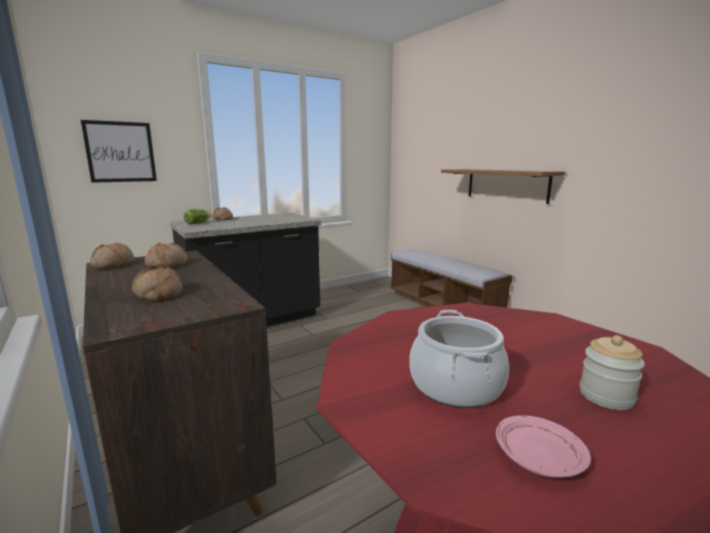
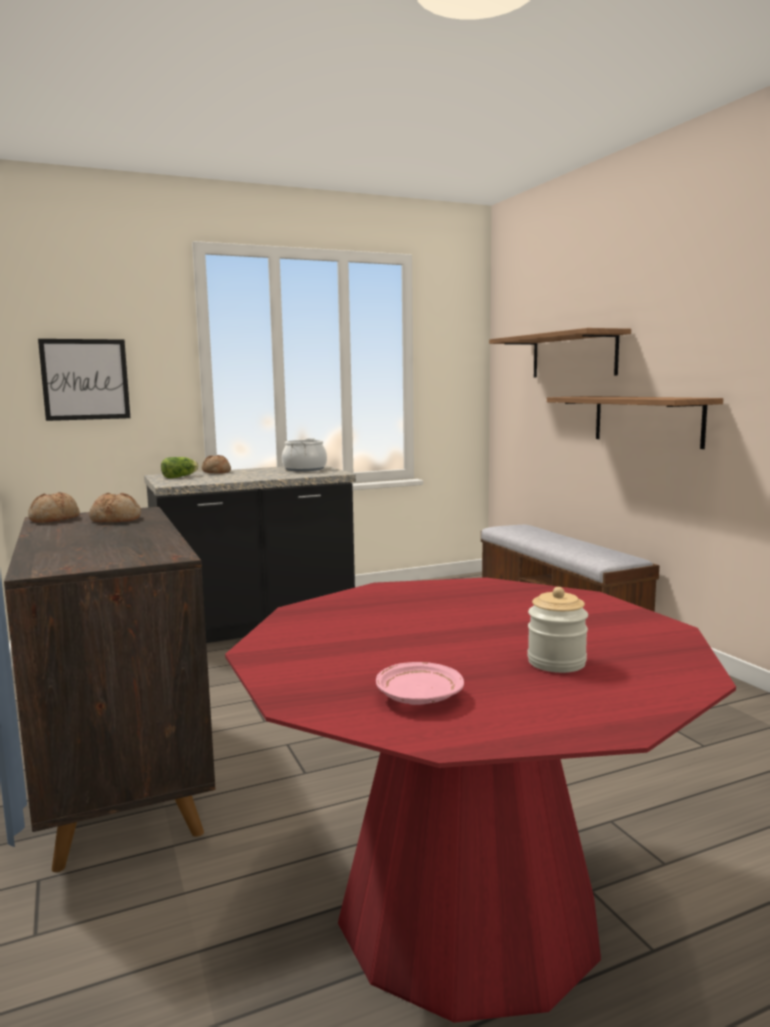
camera: 10 degrees right, 5 degrees down
(158, 294) = (92, 546): bread -> none
(453, 143) = (573, 355): none -> shelf
(455, 385) = (389, 646): cooking pot -> cooking pot (304, 469)

